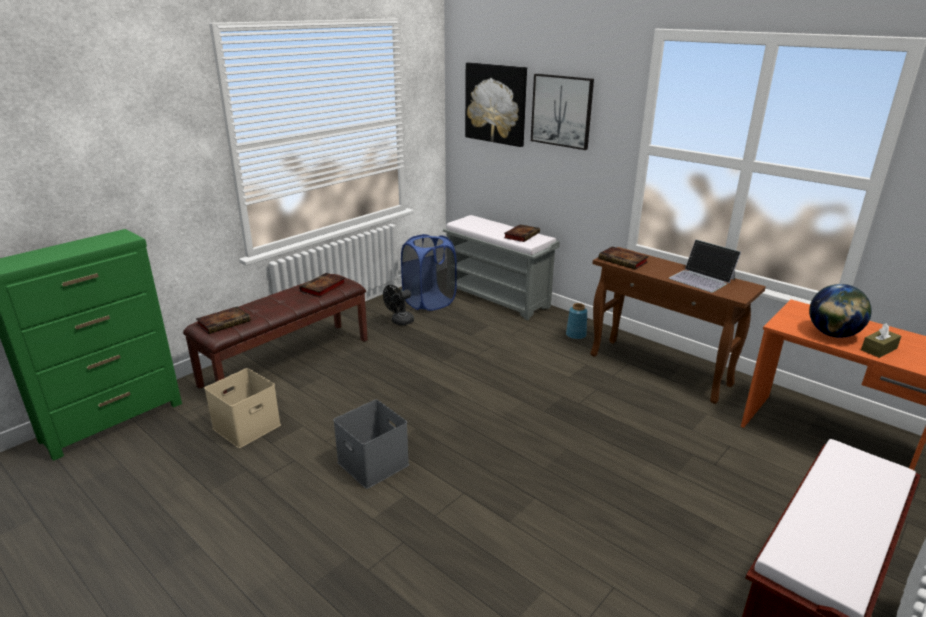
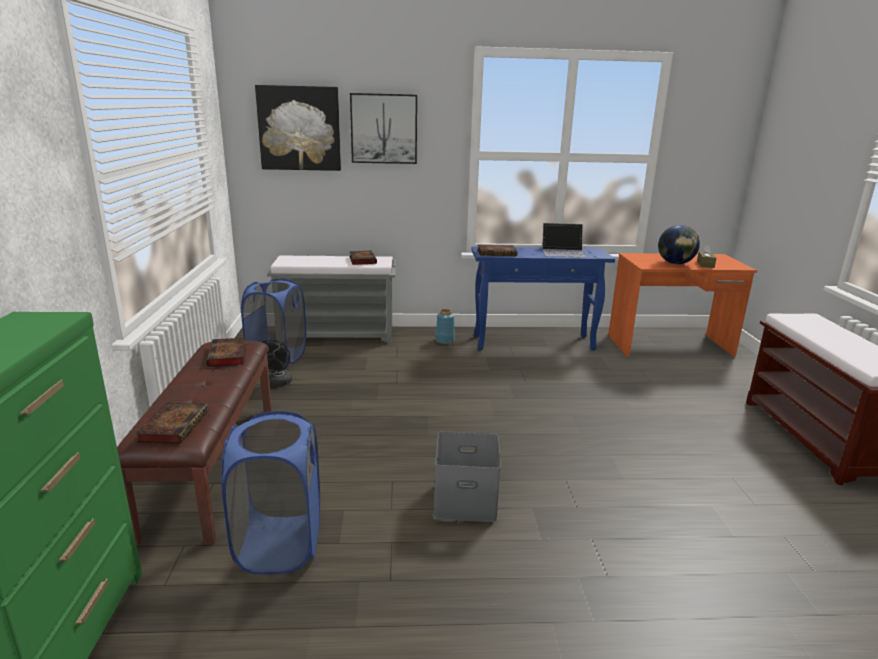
camera: 45 degrees left, 5 degrees down
(247, 426) = (279, 544): beige storage box -> blue laundry basket
(660, 370) = (534, 342): brown console table -> blue console table

